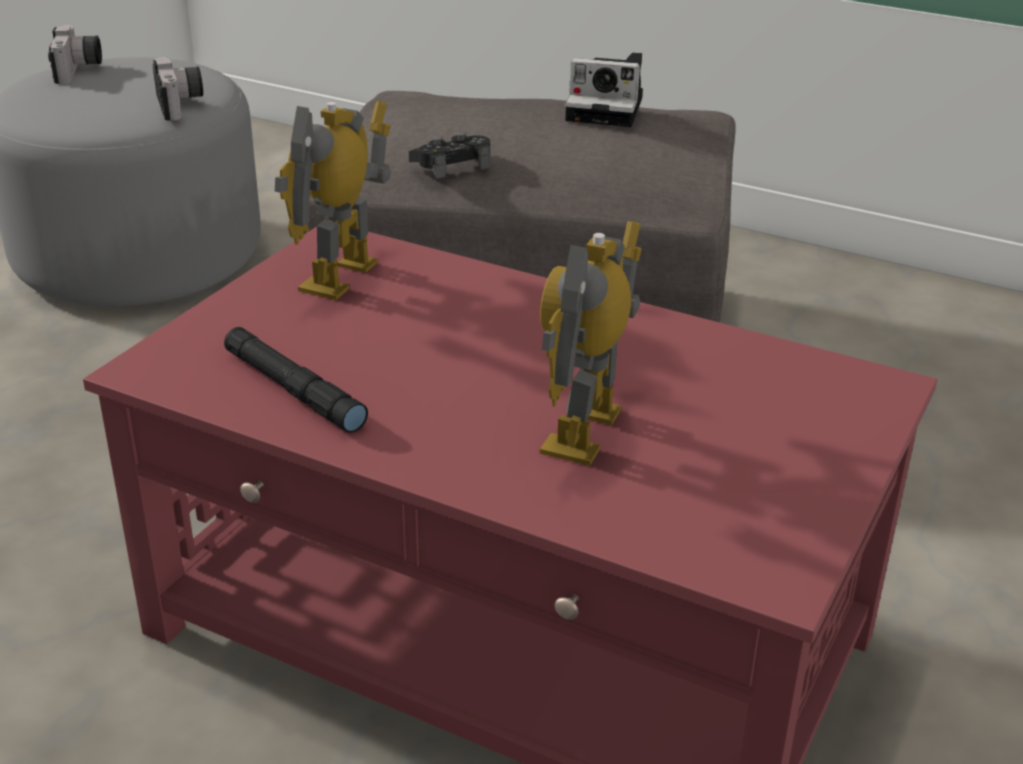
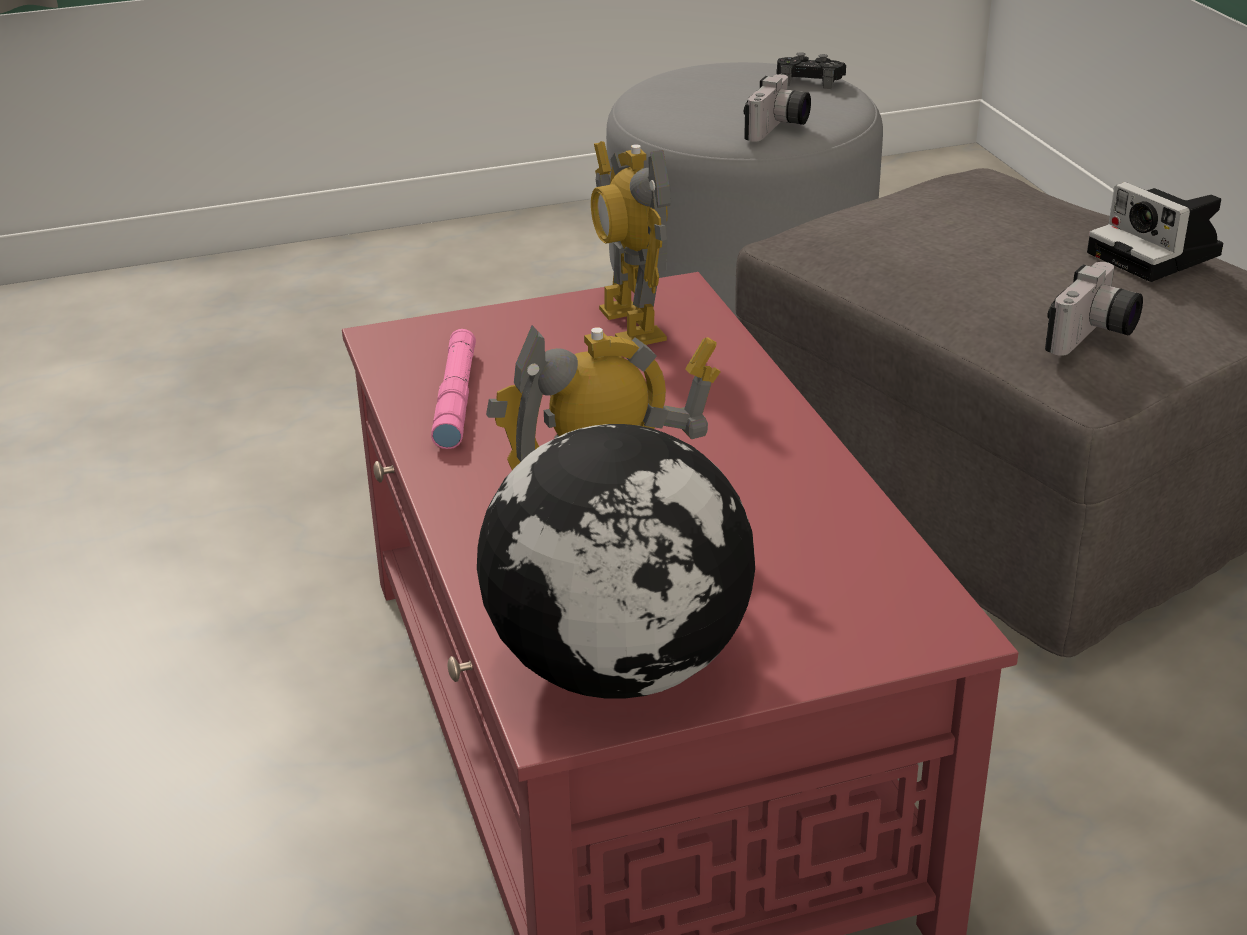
camera: 45 degrees right, 0 degrees up
(79, 71) = (741, 71): camera -> camera (1094, 336)
(293, 390) = (456, 398): black flashlight -> pink flashlight
(341, 277) = (631, 325): toy robot -> toy robot turned 90 degrees counterclockwise
(451, 165) = (894, 259): black game controller -> black game controller (810, 80)
(755, 518) = (621, 667): none -> globe

